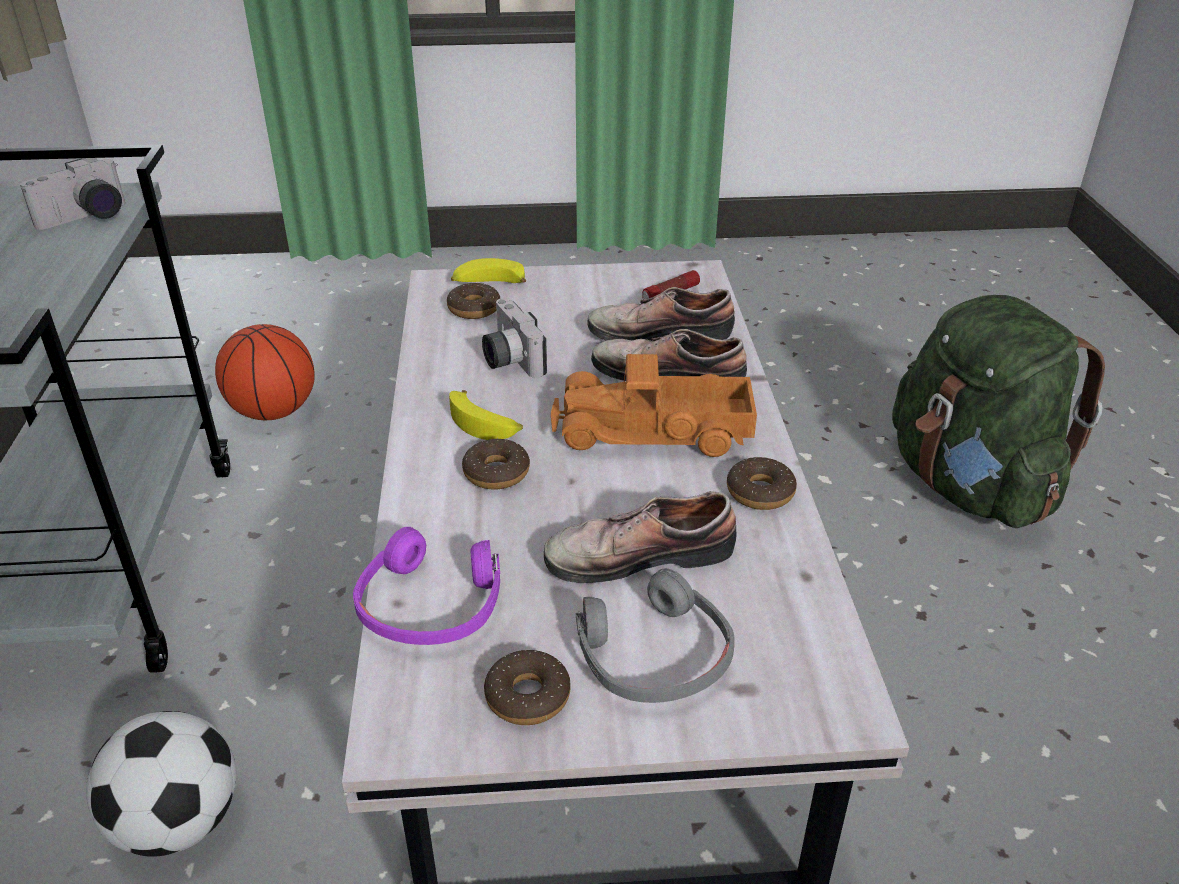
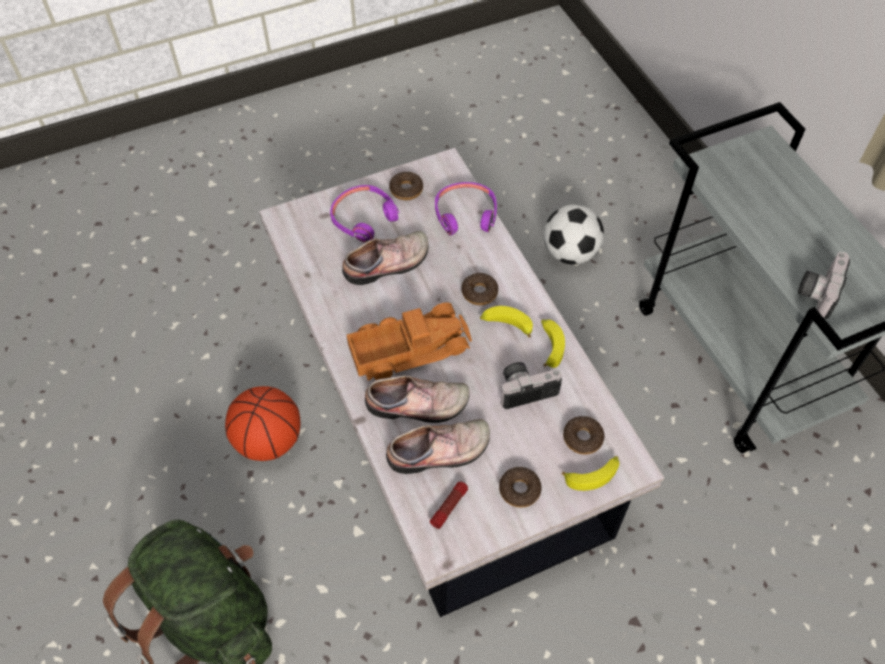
camera: 160 degrees right, 20 degrees up
(273, 412) = (766, 523): basketball -> basketball (269, 440)
(440, 390) = (549, 345): none -> banana
(508, 359) = (526, 388): camera -> camera turned 60 degrees counterclockwise
(654, 656) = (364, 218): grey headphones -> purple headphones
(760, 492) = (338, 319): donut -> donut (519, 490)

